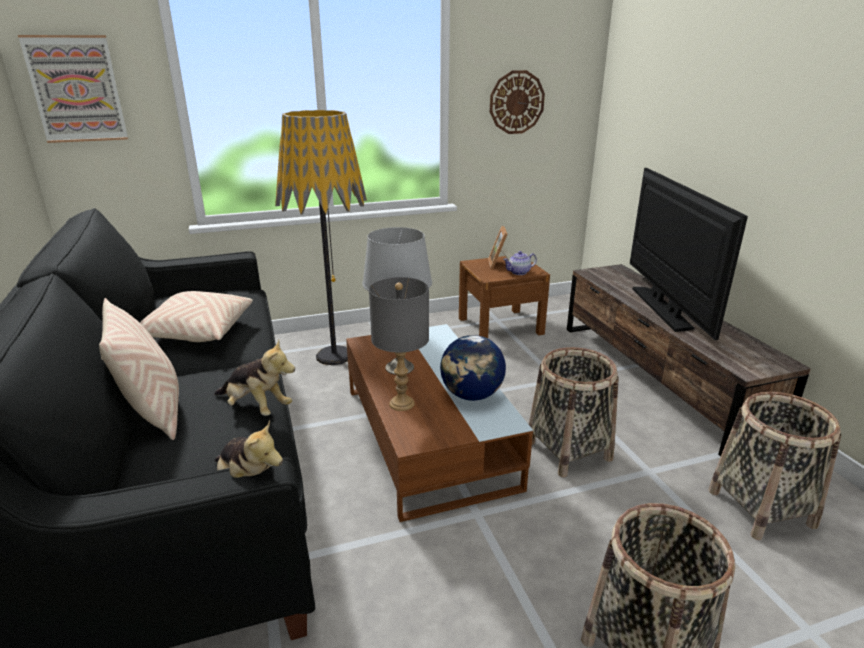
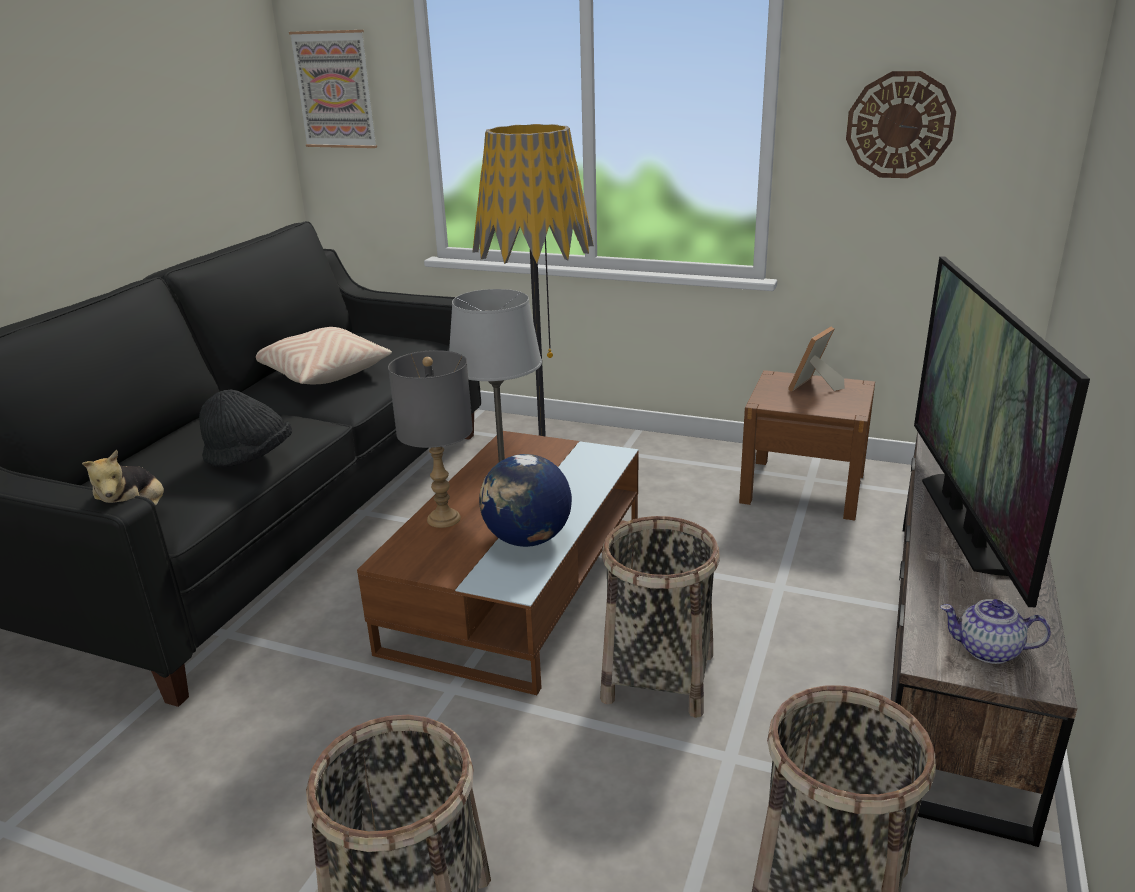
camera: 40 degrees right, 0 degrees up
(154, 412) = (185, 435): beige pillow -> none
(256, 407) = (250, 458): plush toy -> black hat
(519, 272) = (821, 406): teapot -> teapot (987, 651)
(662, 308) = (965, 522): television -> television turned 150 degrees clockwise

